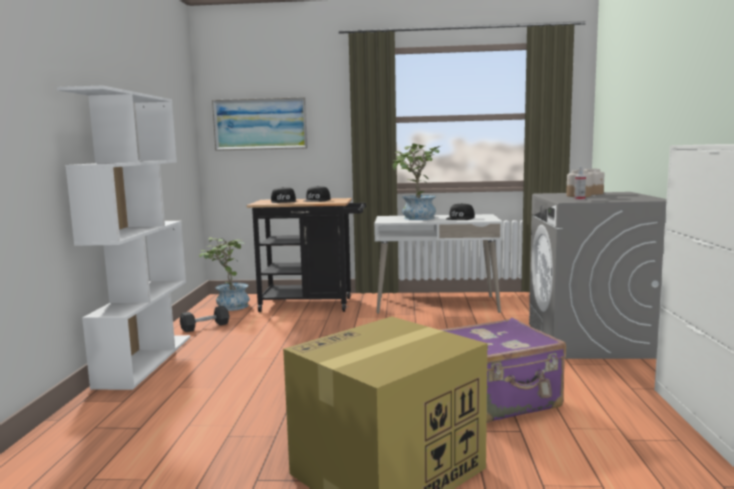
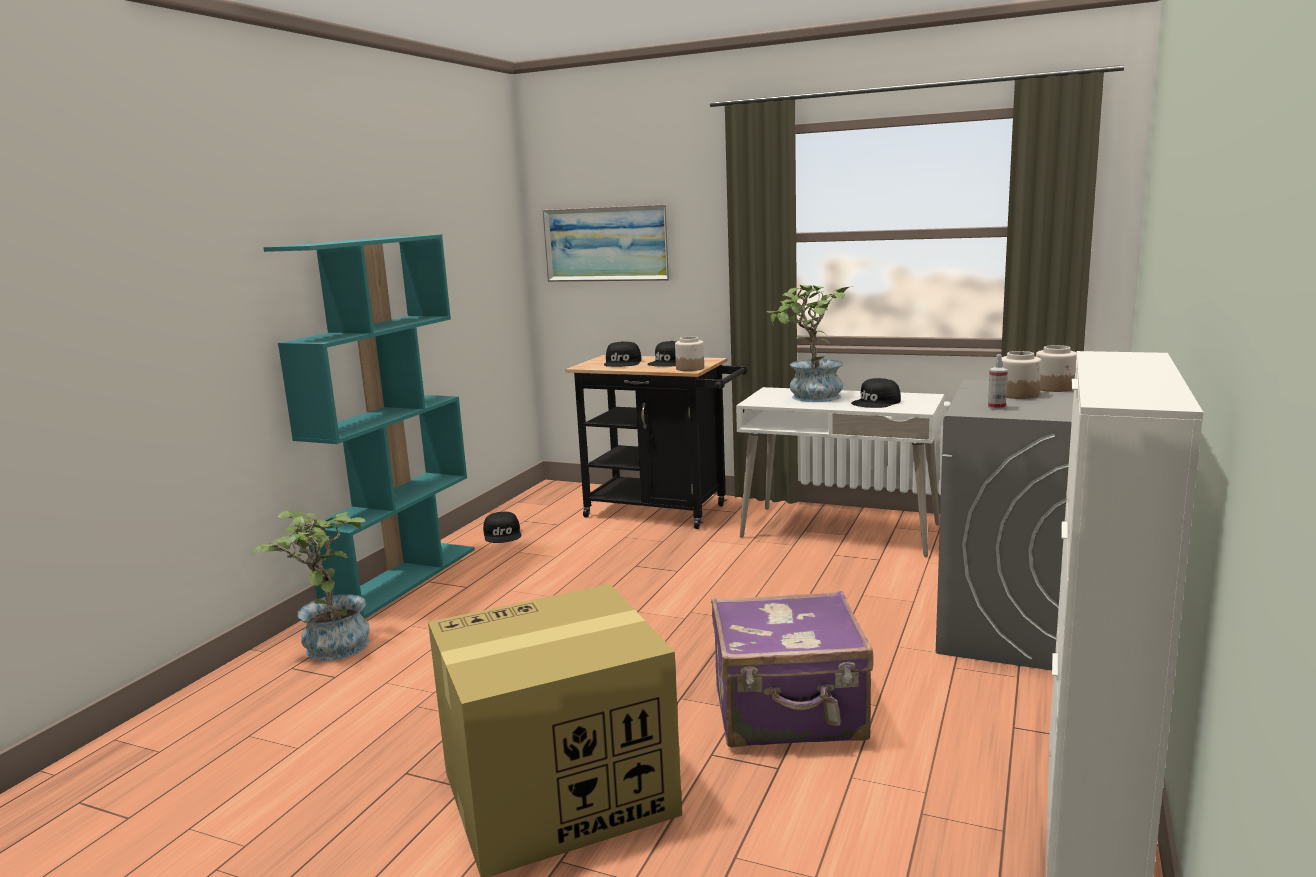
camera: 20 degrees right, 5 degrees up
(145, 360) = (402, 578): white bookcase -> turquoise bookcase
(205, 327) = (503, 534): black dumbbell -> black cap
(228, 306) = (553, 503): potted plant -> potted plant (330, 644)
(337, 201) = (690, 368): none -> jar

